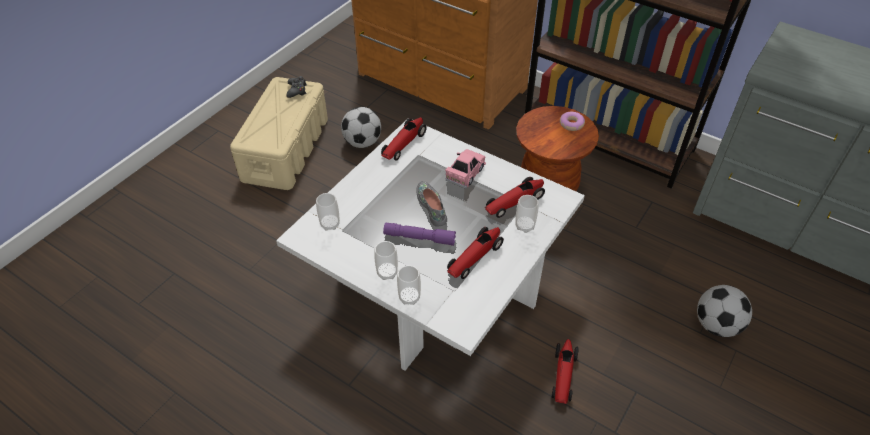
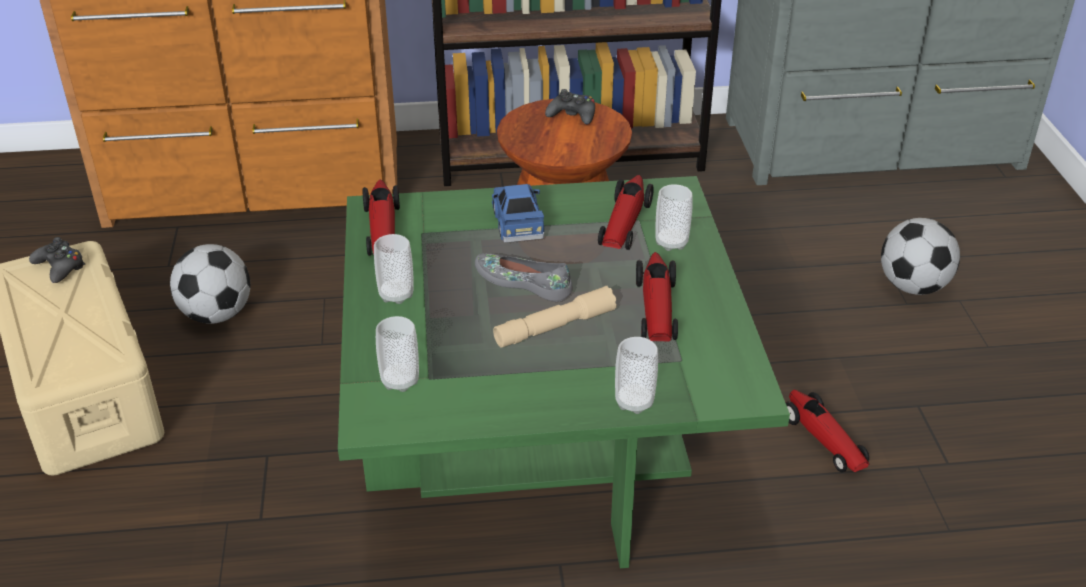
camera: 40 degrees left, 10 degrees down
(387, 273) = (565, 392): cup -> cup (396, 295)
(419, 238) = (555, 327): purple flashlight -> beige flashlight
(434, 284) = (542, 435): white coffee table -> green coffee table
(465, 173) = (518, 223): pink toy car -> blue toy car
(571, 124) = (572, 115): donut -> black game controller

